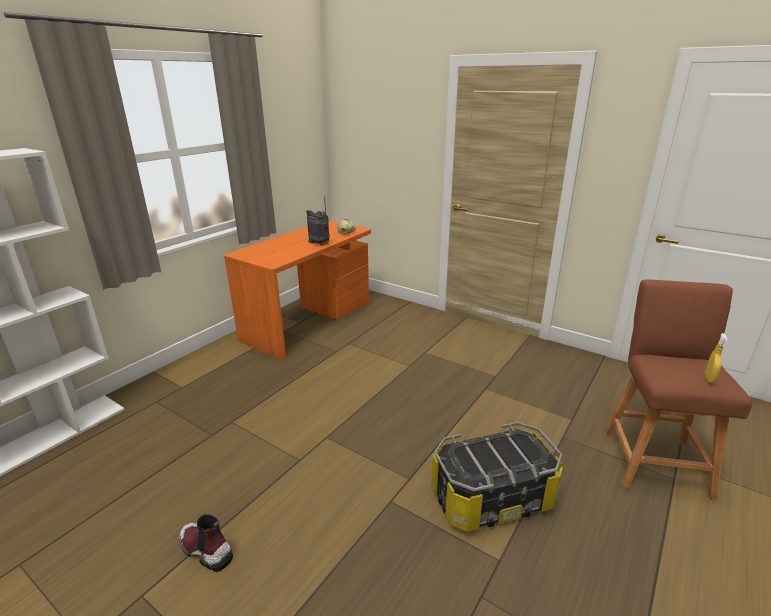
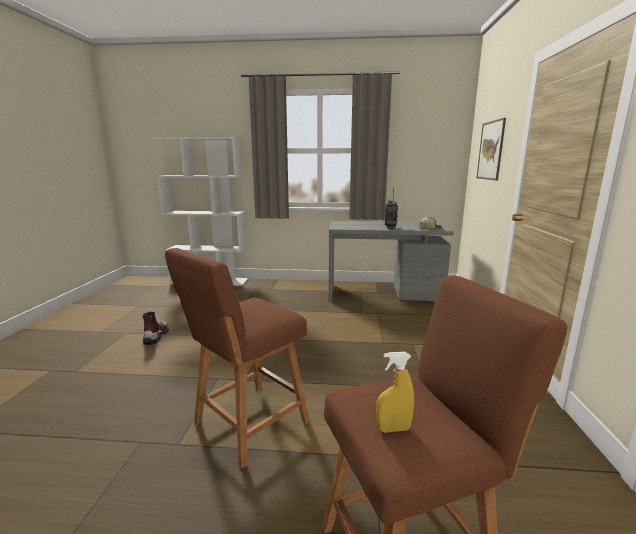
camera: 60 degrees right, 10 degrees down
(309, 321) = (384, 294): orange desk -> grey desk
(381, 138) = (490, 150): none -> picture
(492, 498) = (247, 425): storage box -> brown stool

